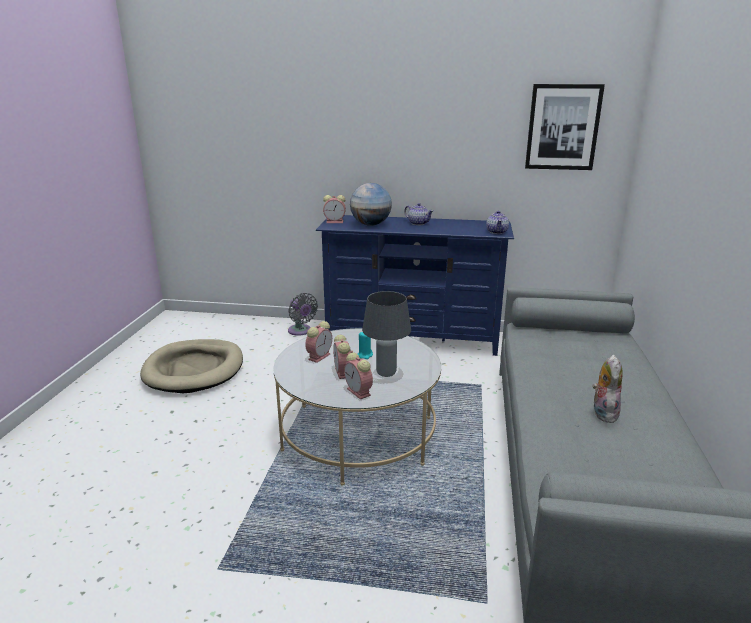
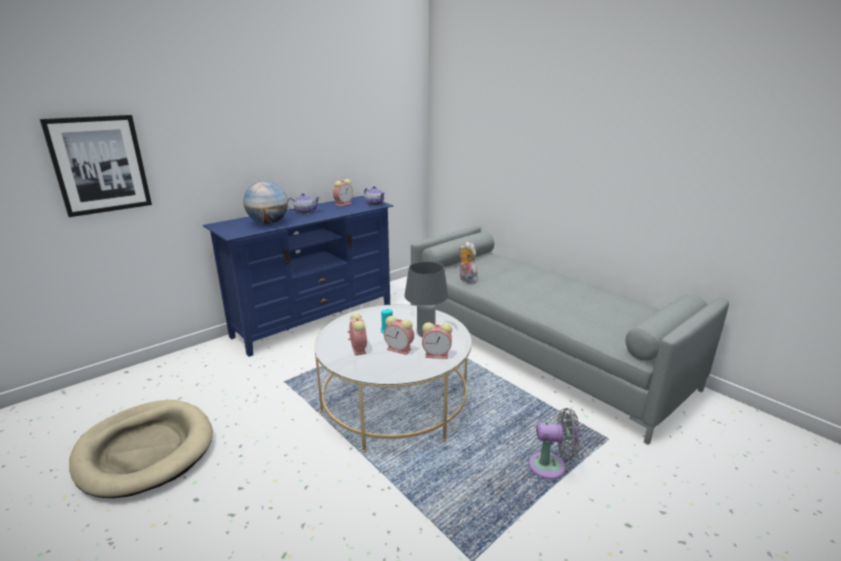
camera: 50 degrees left, 0 degrees up
(301, 331) = (205, 359): grey fan -> grey fan (551, 466)
(335, 222) = (228, 229): alarm clock -> alarm clock (344, 204)
(563, 127) = (386, 113): picture -> picture (99, 165)
(602, 413) = (562, 296): plush toy -> plush toy (466, 280)

